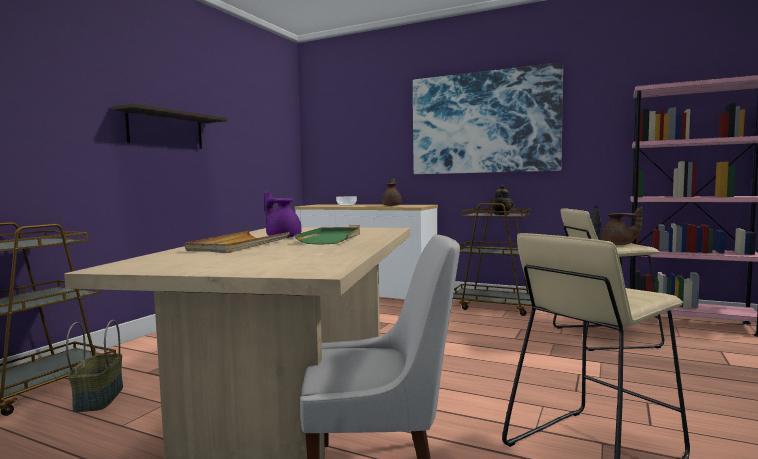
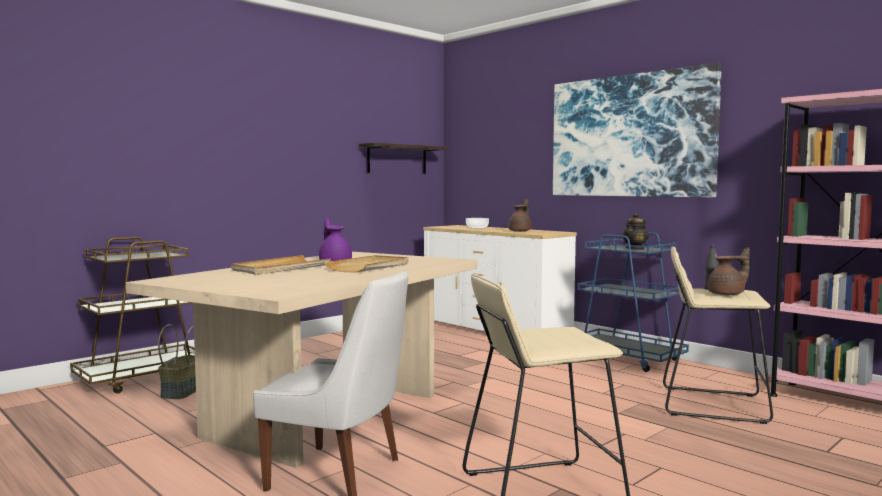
camera: 20 degrees right, 0 degrees up
(166, 130) = (281, 150): shelf -> shelf (397, 159)
(331, 238) = (369, 267): green tray -> beige tray
(496, 306) = (627, 358): brown cart -> blue cart
(619, 245) = (727, 294): brown teapot -> brown teapot turned 60 degrees counterclockwise

